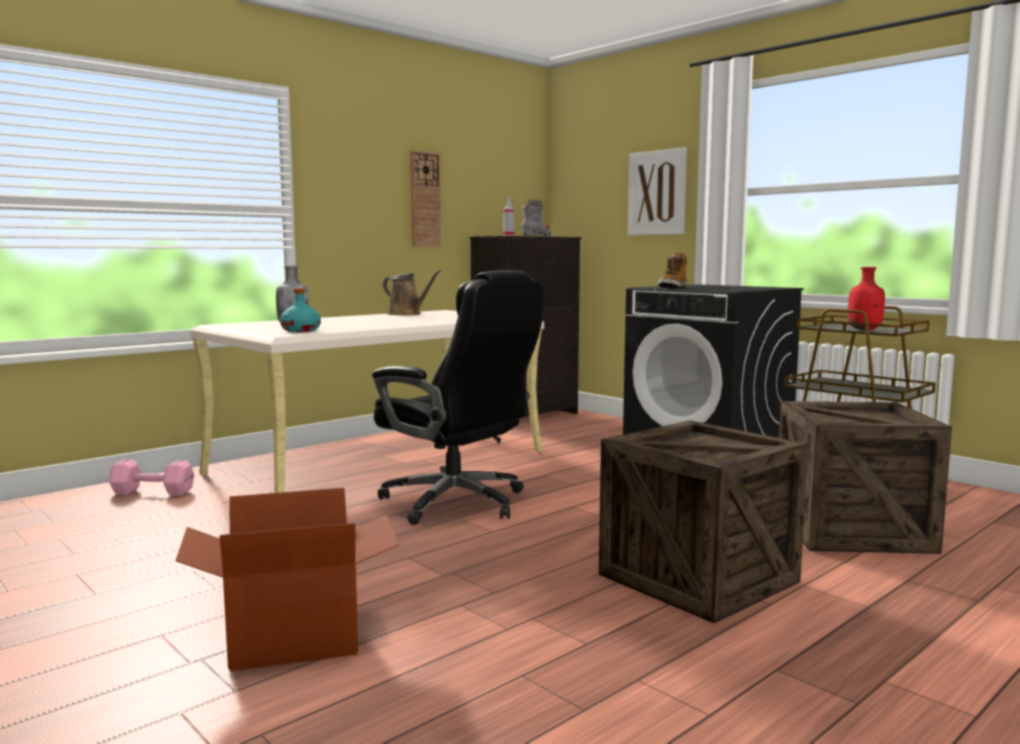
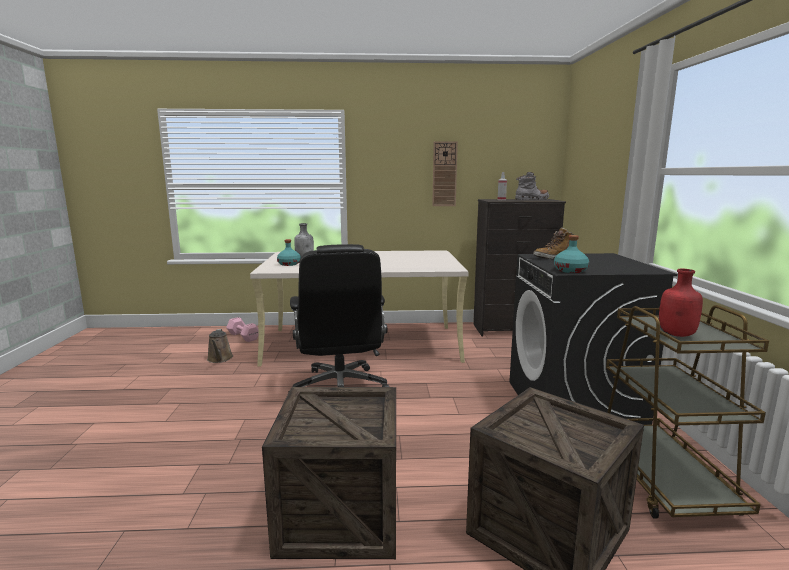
camera: 40 degrees right, 5 degrees up
(294, 638) = (116, 449): cardboard box -> none
(407, 314) = (404, 253): brown watering can -> brown watering can (220, 359)
(657, 193) = (614, 168): picture -> none
(730, 290) = (570, 270): none -> turquoise bottle

